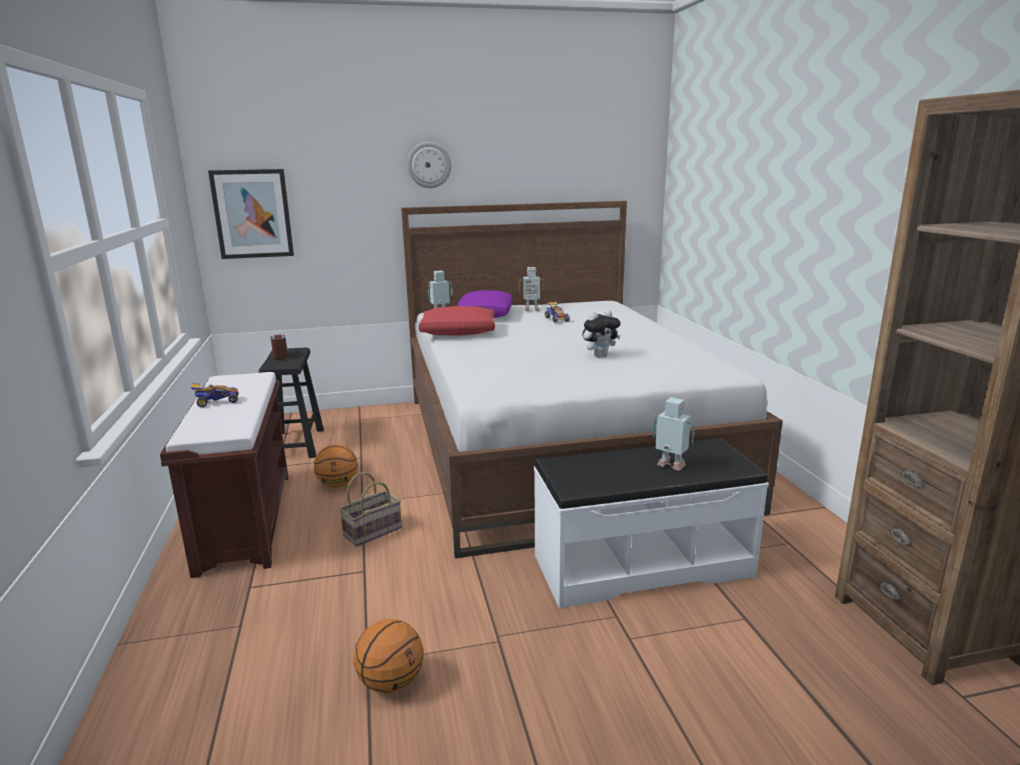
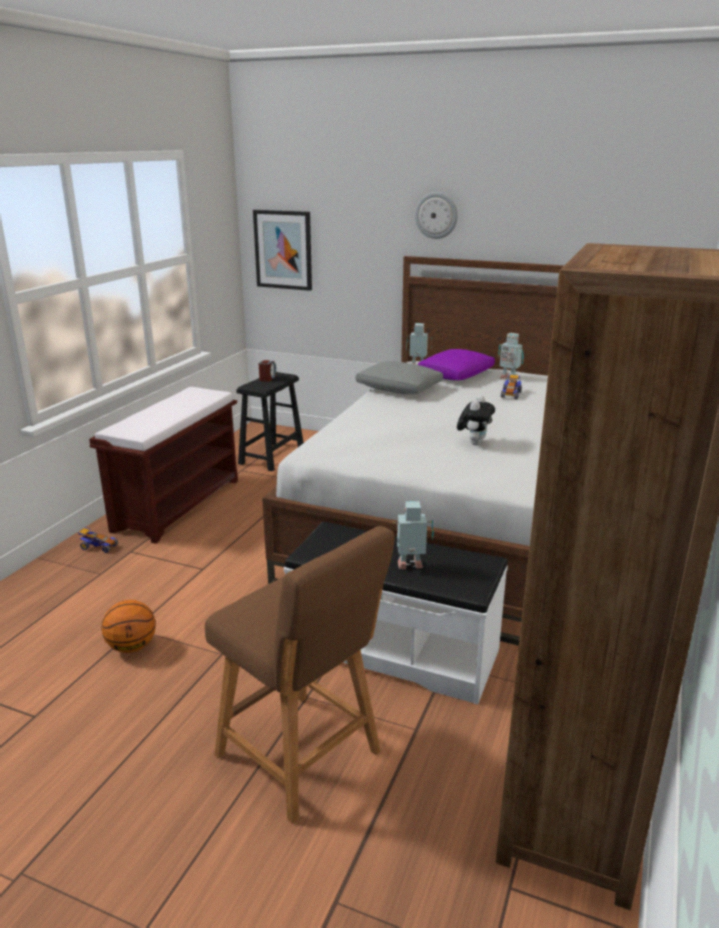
camera: 35 degrees right, 5 degrees up
(217, 402) = (162, 409): toy car -> toy car (98, 547)
(337, 485) = (261, 498): basketball -> none
(373, 530) = (242, 542): basket -> none
(459, 332) = (399, 389): red pillow -> grey pillow
(600, 355) = (474, 443): plush toy -> plush toy turned 75 degrees counterclockwise
(671, 467) = (411, 566): toy robot -> toy robot turned 75 degrees counterclockwise
(701, 691) = (303, 758): none -> brown stool

